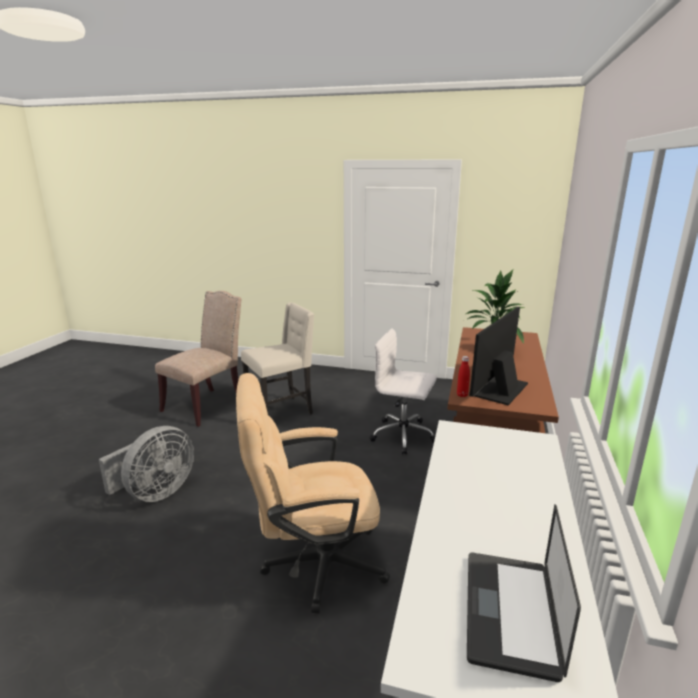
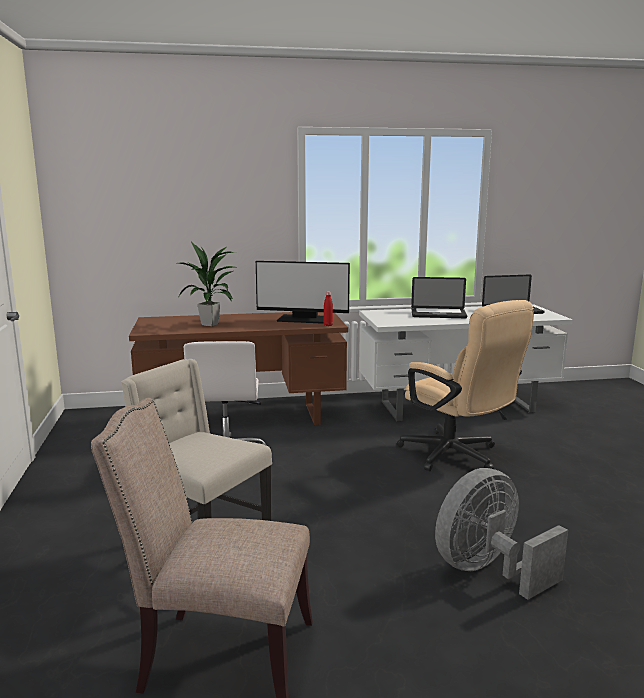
camera: 115 degrees left, 5 degrees down
(155, 493) = (488, 571): grey fan -> grey fan turned 45 degrees counterclockwise
(503, 492) = (438, 314): none -> laptop

